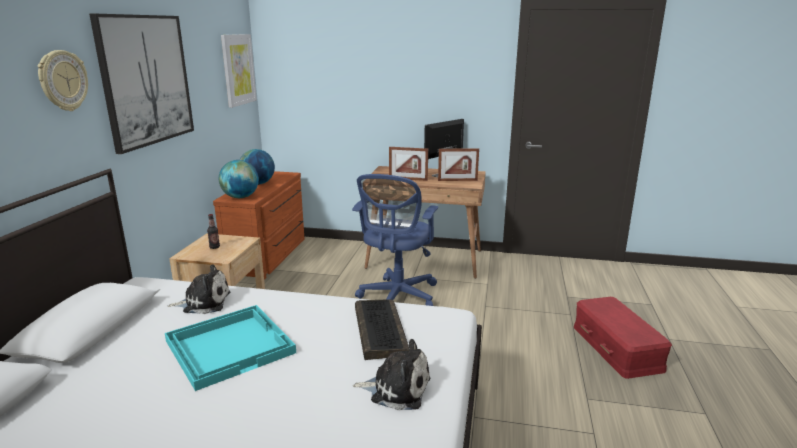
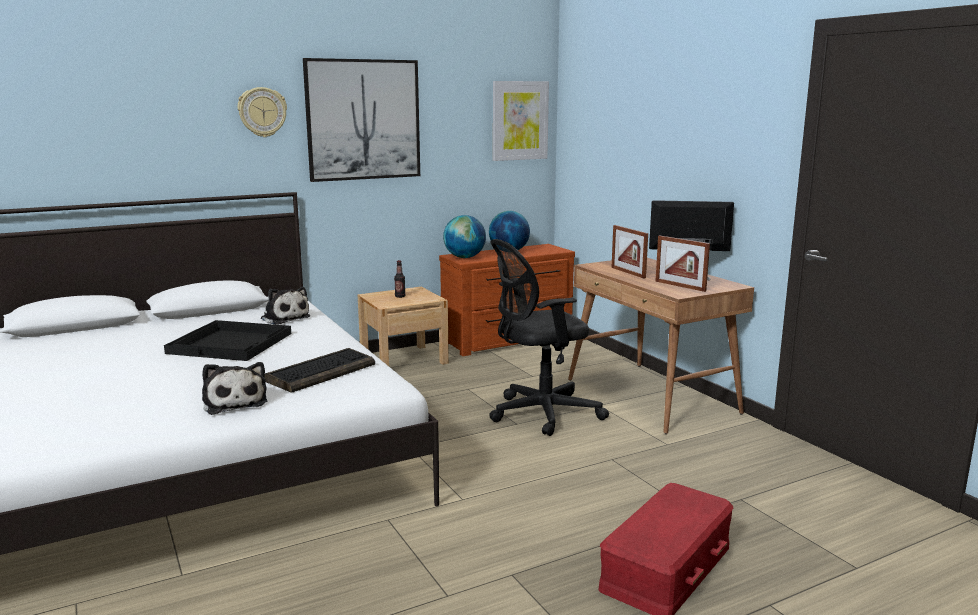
camera: 50 degrees right, 5 degrees down
(230, 346) = (232, 343): turquoise tray -> black tray
(397, 298) = (540, 414): blue office chair -> black office chair

